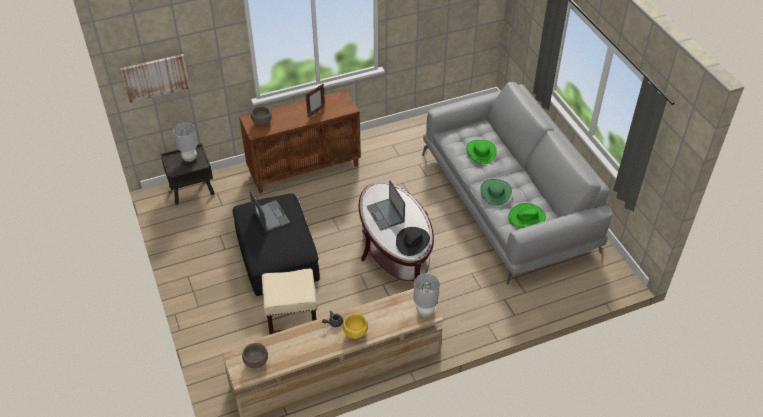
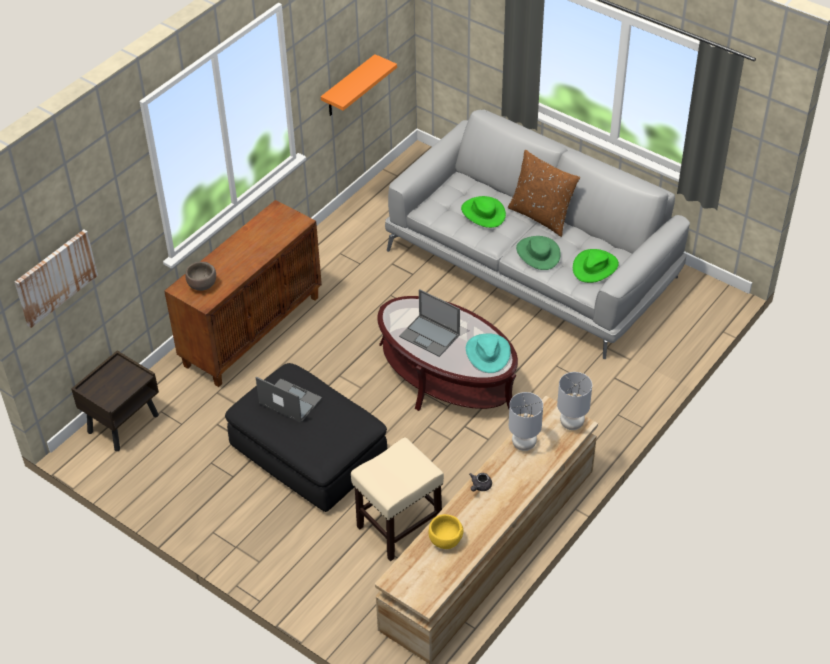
camera: 30 degrees left, 0 degrees up
(189, 158) = (116, 377): grey table lamp -> grey table lamp (523, 444)
(256, 362) = (428, 575): brown bowl -> none
(316, 112) = (261, 244): picture frame -> none
(355, 333) = (514, 485): yellow bowl -> yellow bowl (445, 541)
(412, 241) = (487, 353): black hat -> turquoise hat
(434, 36) = (348, 87): none -> orange shelf
(518, 169) = (541, 216): none -> brown pillow

